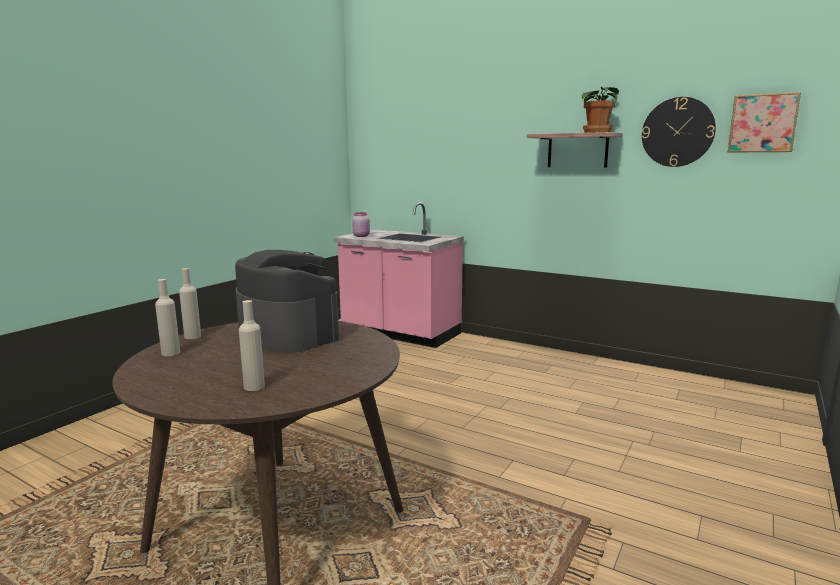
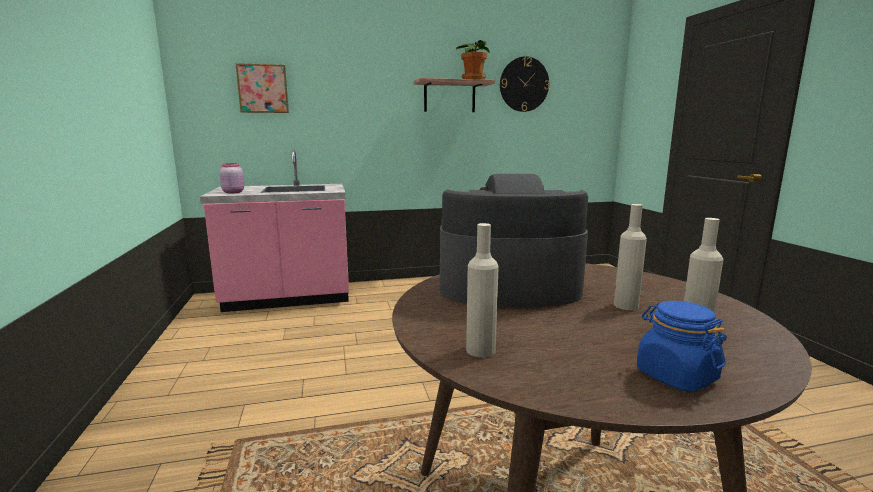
camera: 45 degrees left, 0 degrees up
(182, 391) = (675, 376): none -> blue jar
(192, 336) = (421, 324): beige bottle -> beige bottle (626, 305)
(763, 123) = (575, 81): picture -> picture (263, 89)

